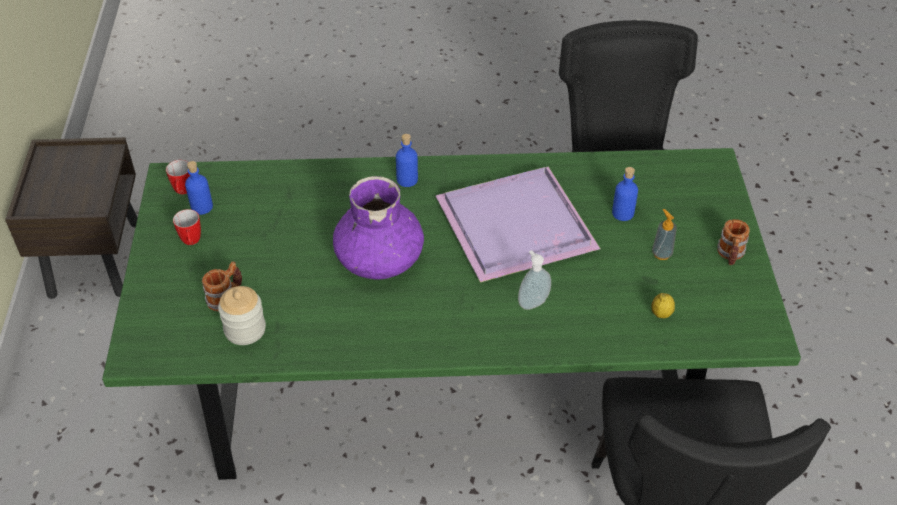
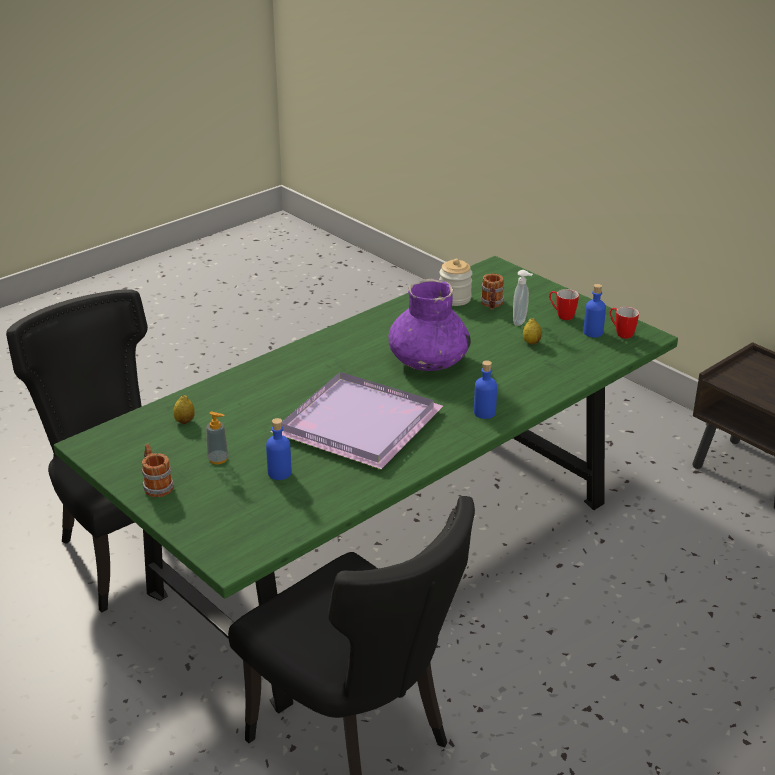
camera: 140 degrees right, 15 degrees down
(266, 227) = (531, 342): none -> lemon
(532, 302) = (289, 386): soap dispenser -> soap dispenser (521, 321)

